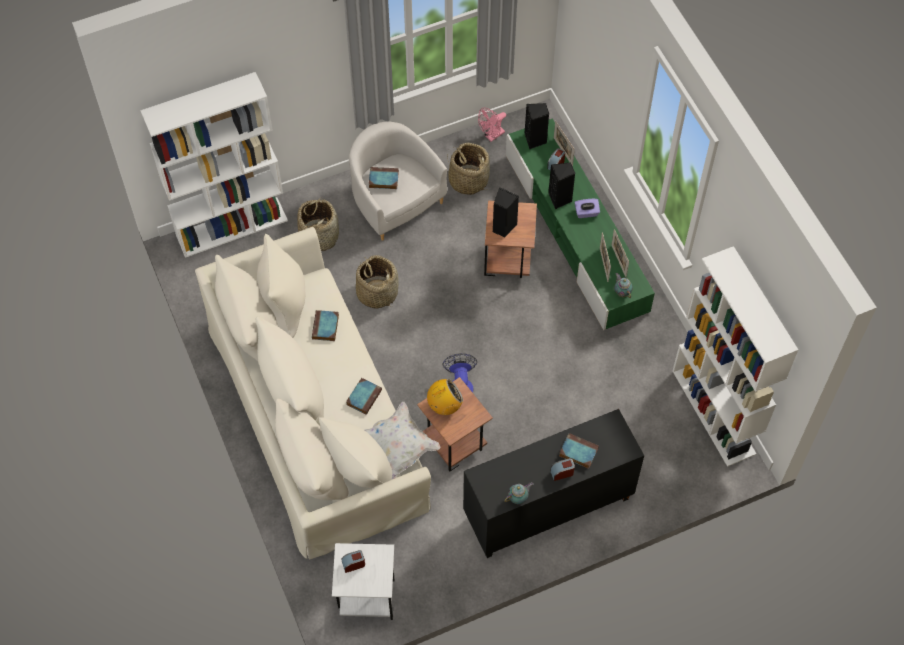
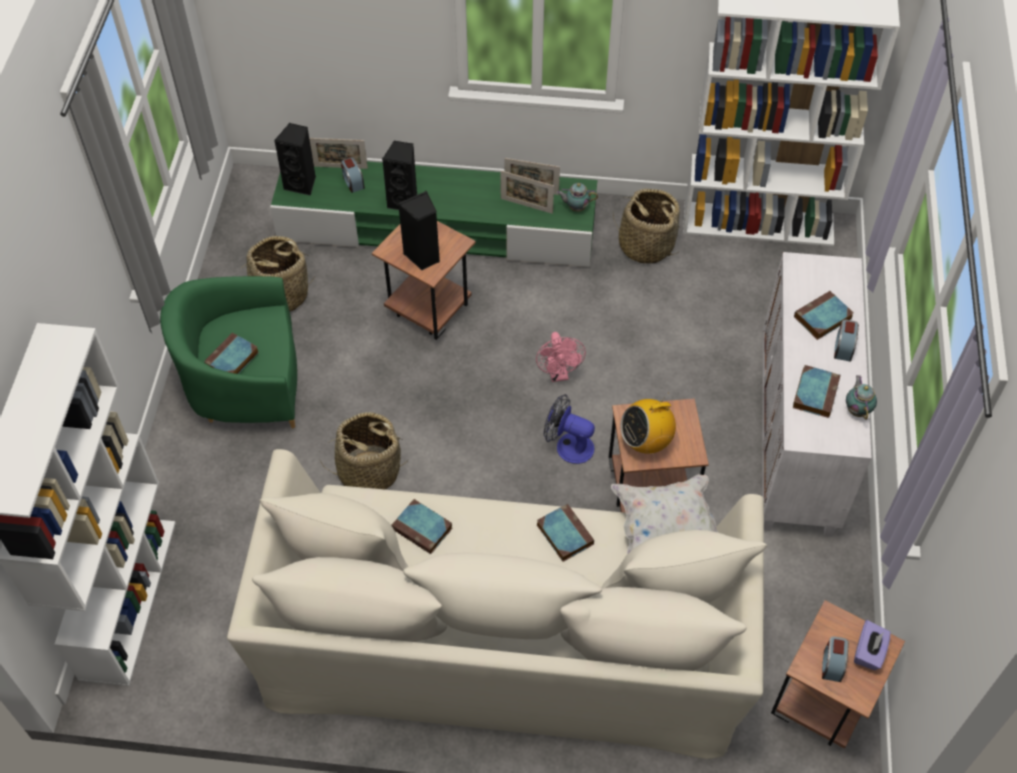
camera: 60 degrees left, 5 degrees down
(319, 235) = (230, 495): basket -> basket (646, 245)
(366, 599) = (822, 707): white side table -> brown side table
(394, 201) = (246, 385): white armchair -> green armchair
(444, 406) = (646, 441): radio -> radio turned 120 degrees counterclockwise
(492, 136) = (237, 241): pink fan -> pink fan (559, 374)
(516, 471) = (815, 393): none -> book
(547, 509) = (797, 440): black cabinet -> white cabinet
(586, 213) = (443, 187): purple tissue box -> purple tissue box (869, 652)

